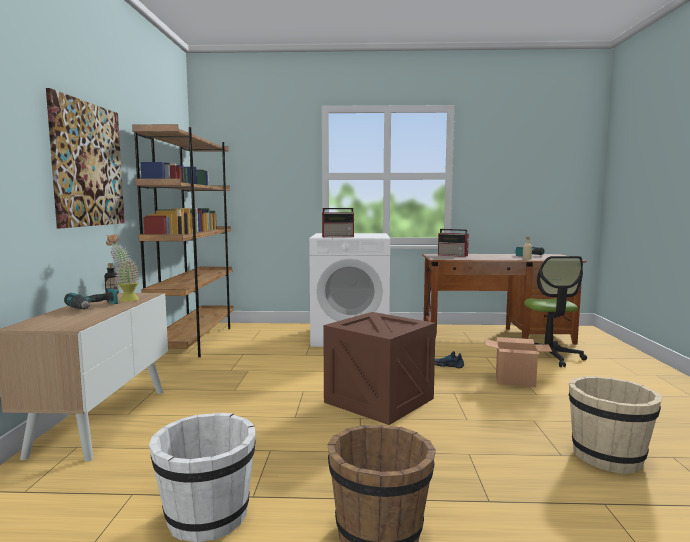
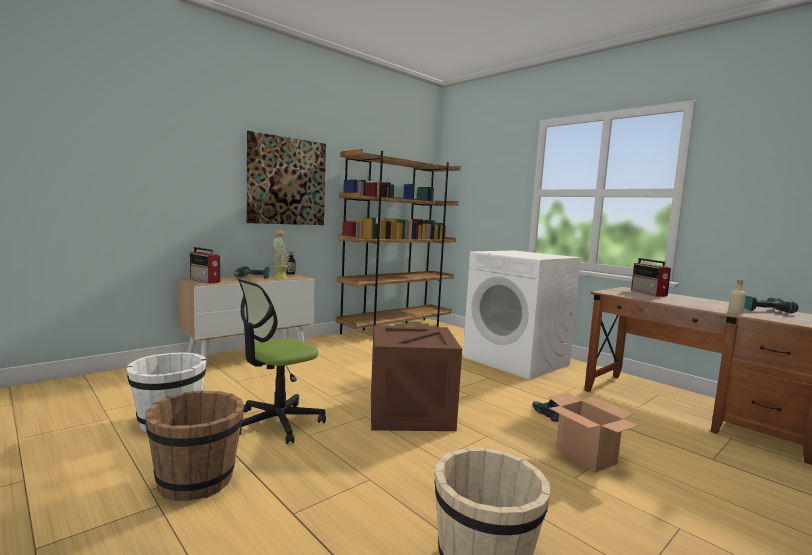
camera: 45 degrees right, 0 degrees up
(338, 236) = (500, 253): radio -> radio (205, 281)
(548, 357) = (711, 457): office chair -> office chair (277, 423)

